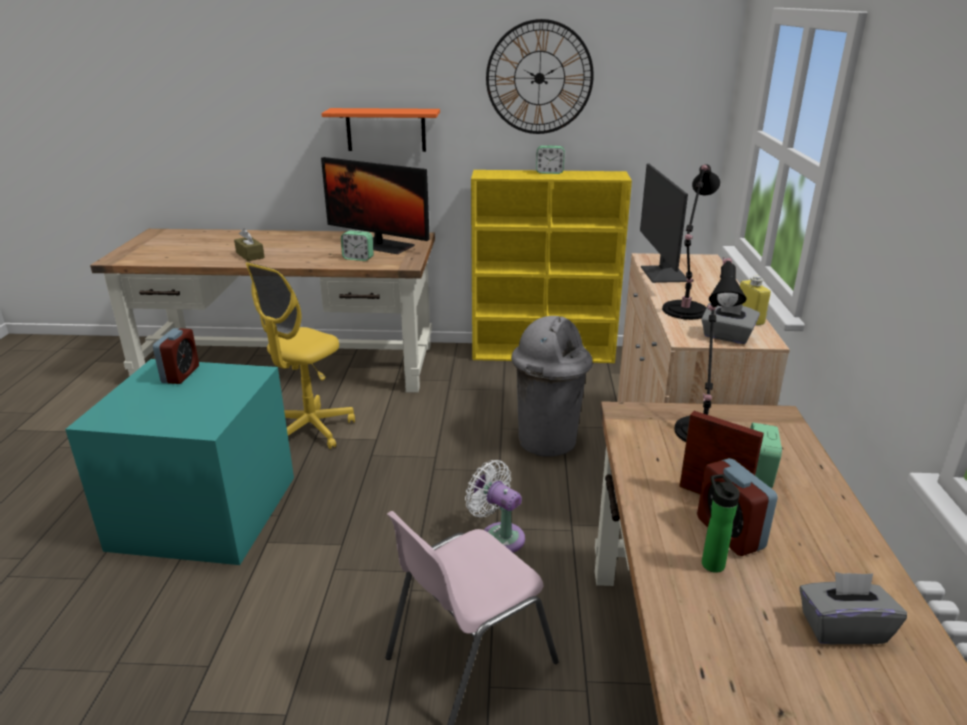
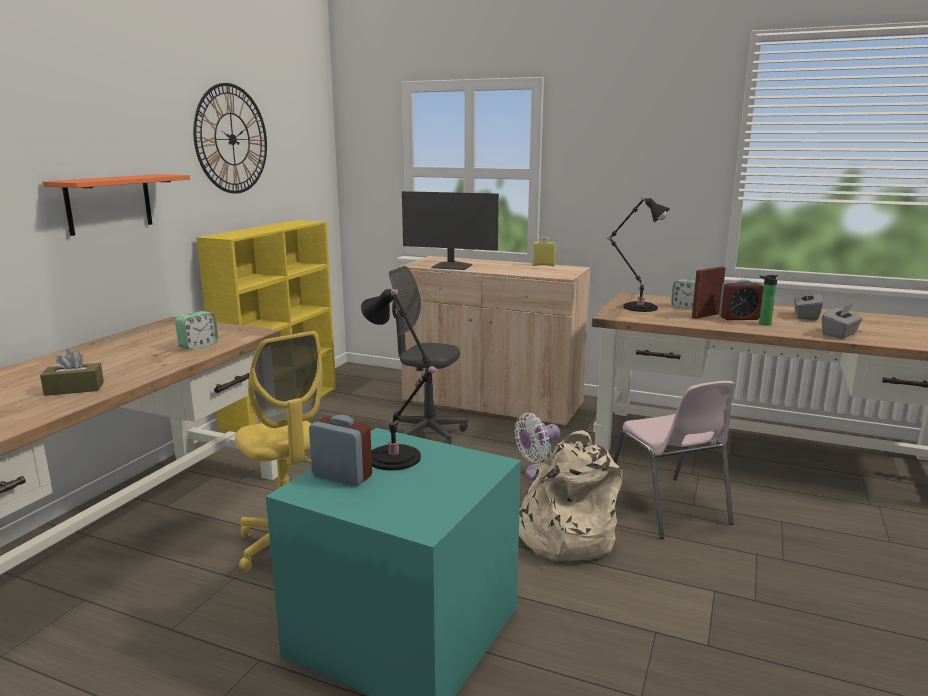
camera: 70 degrees left, 10 degrees down
(367, 575) = (562, 537): none -> beige backpack
(377, 245) = (168, 336): monitor -> none
(548, 440) = (427, 434): grey trash can -> grey office chair
(549, 172) = (260, 228): alarm clock -> none
(683, 312) = (522, 271): black table lamp -> black table lamp (397, 459)
(726, 337) = (566, 271): grey tissue box -> grey tissue box (839, 334)

